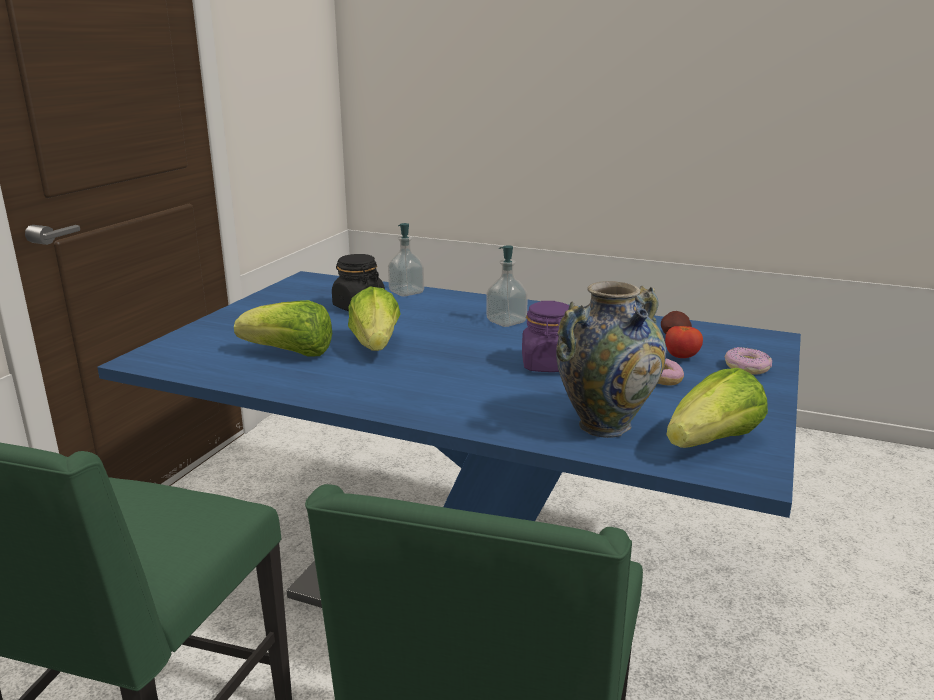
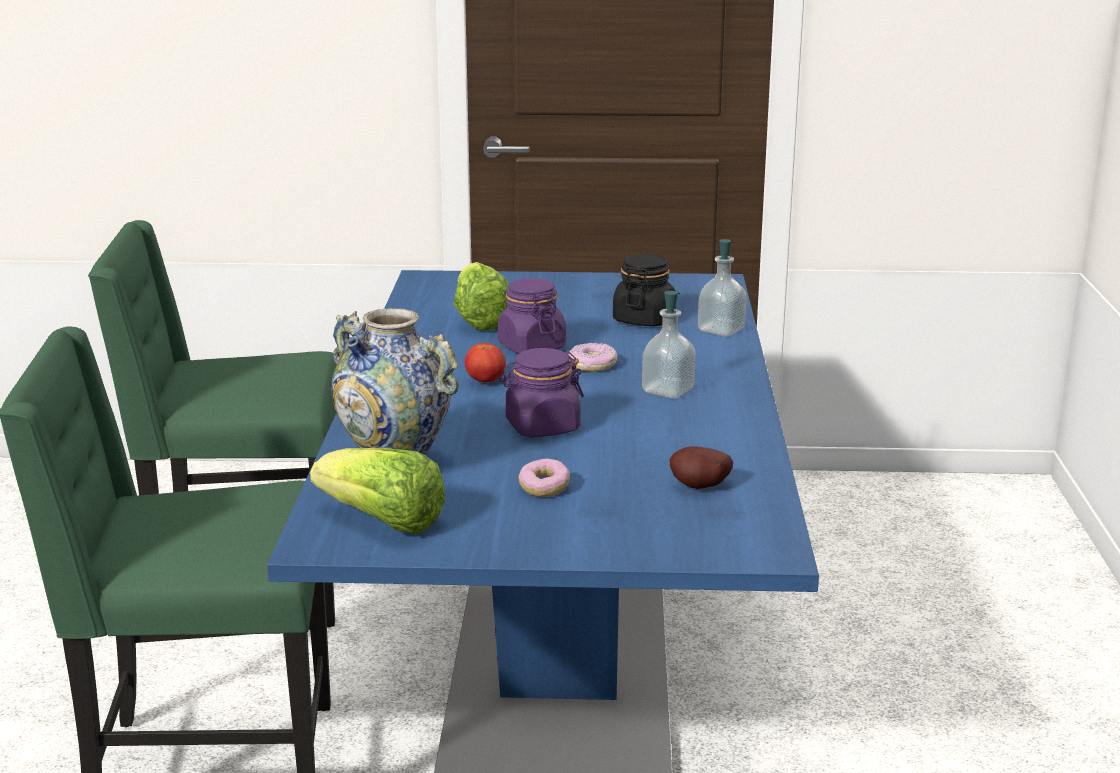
camera: 70 degrees right, 0 degrees up
(376, 346) = (531, 347): lettuce -> purple jar
(682, 357) = (631, 495): tomato -> tomato (485, 381)
(747, 367) = (628, 536): donut -> donut (593, 365)

